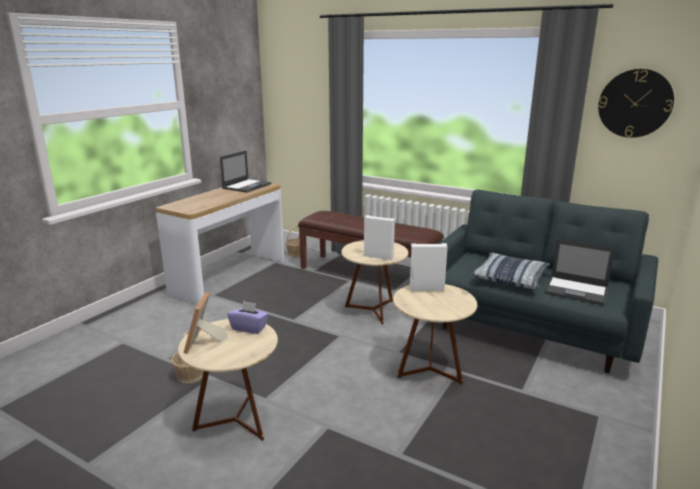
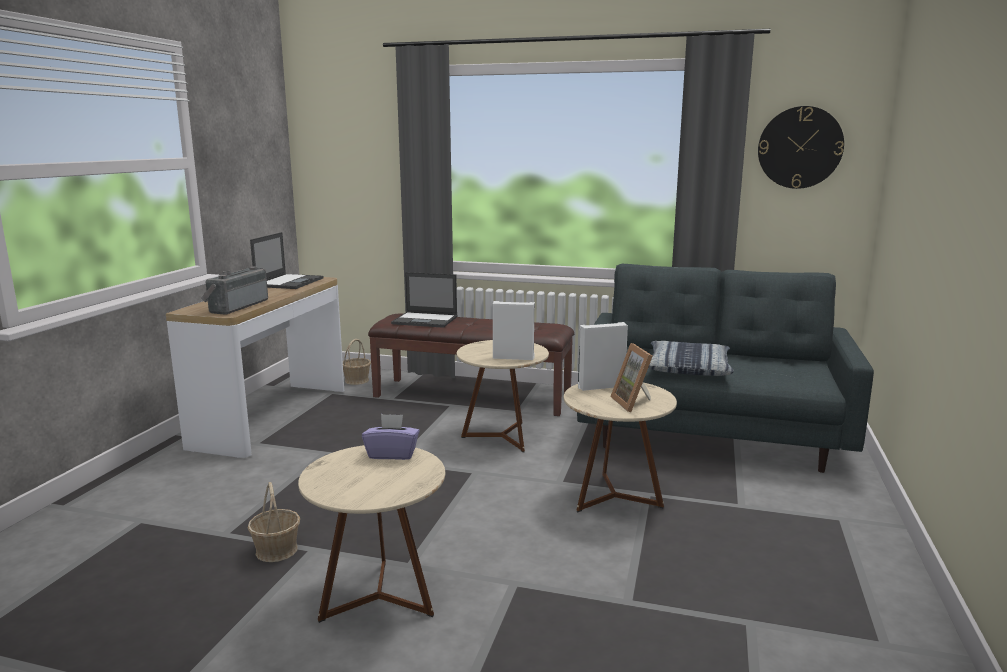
camera: 15 degrees left, 5 degrees down
(200, 205) = (236, 306): none -> radio
(204, 344) = (338, 480): picture frame -> picture frame (634, 403)
(577, 291) = (774, 374): laptop -> laptop (426, 320)

